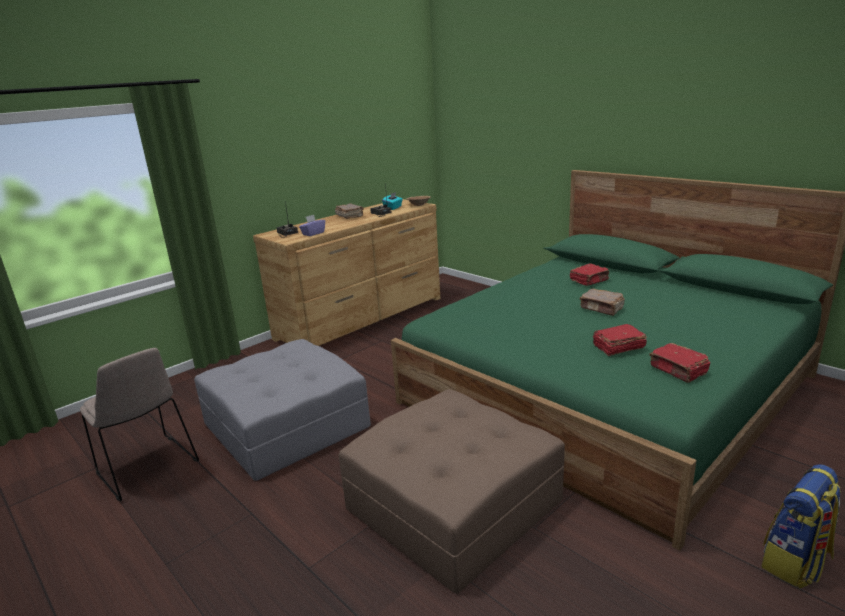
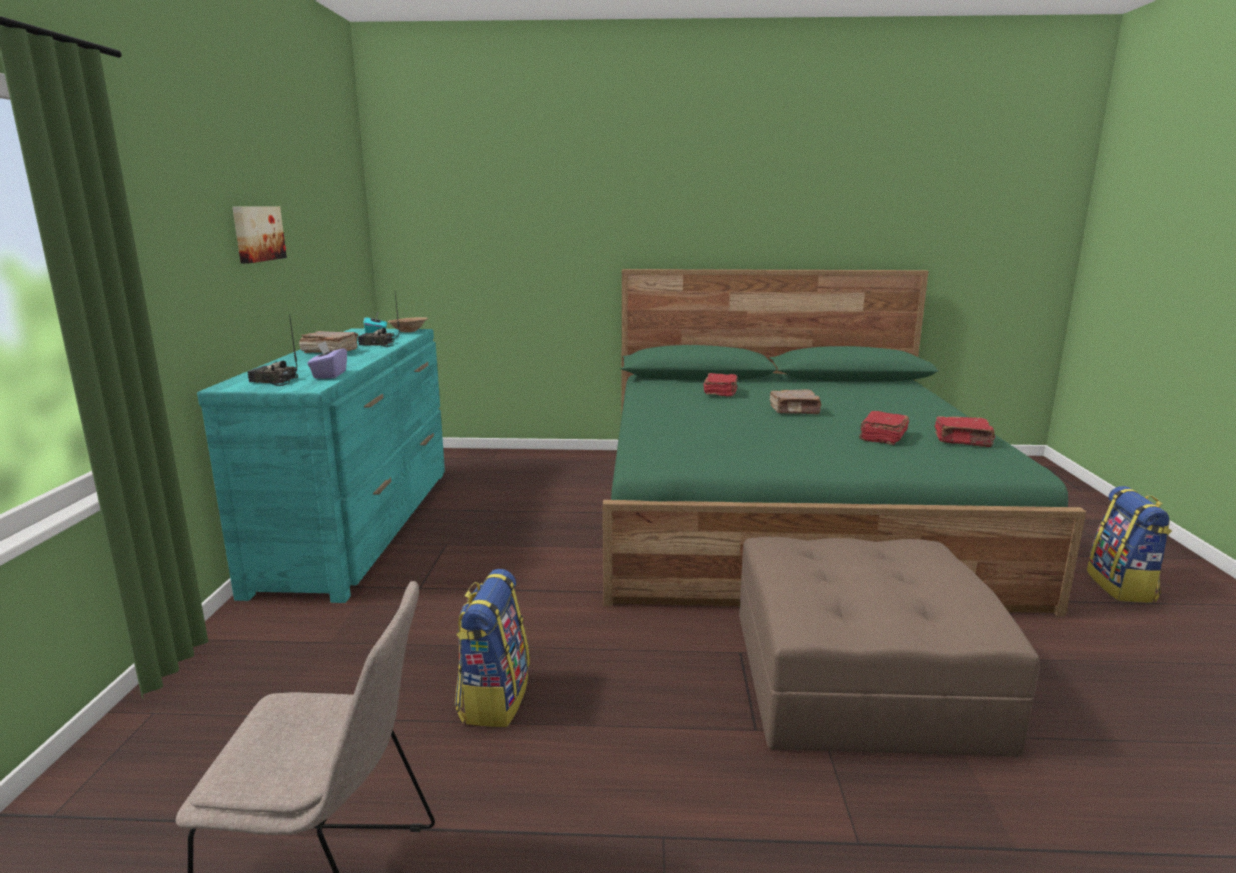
camera: 45 degrees left, 5 degrees down
(287, 424) = (493, 698): grey ottoman -> backpack
(313, 149) = (257, 233): none -> picture
(362, 318) = (360, 526): brown dresser -> turquoise dresser

